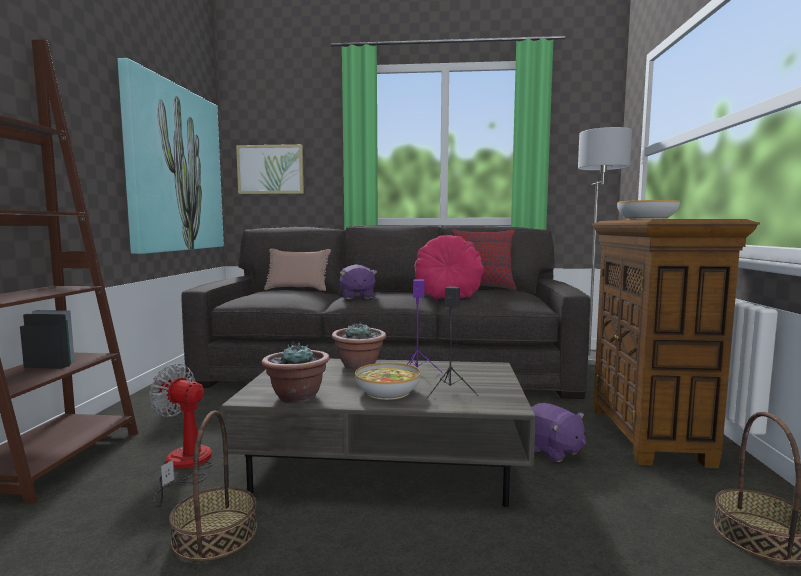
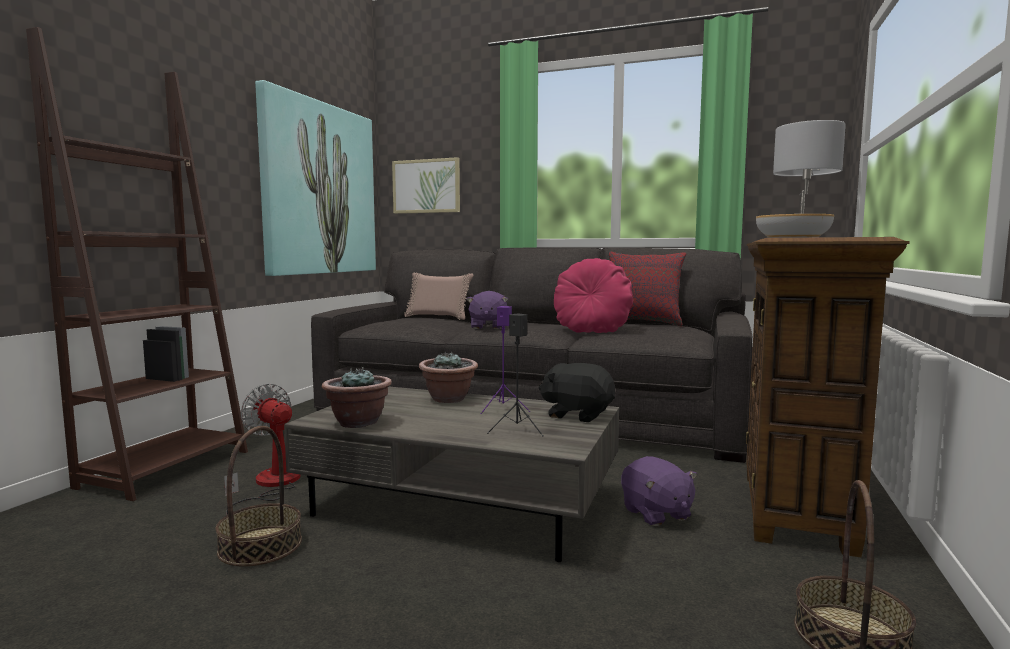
camera: 15 degrees right, 0 degrees up
(387, 392) = (451, 425): bowl -> none
(484, 372) = (577, 414): none -> black plush toy

